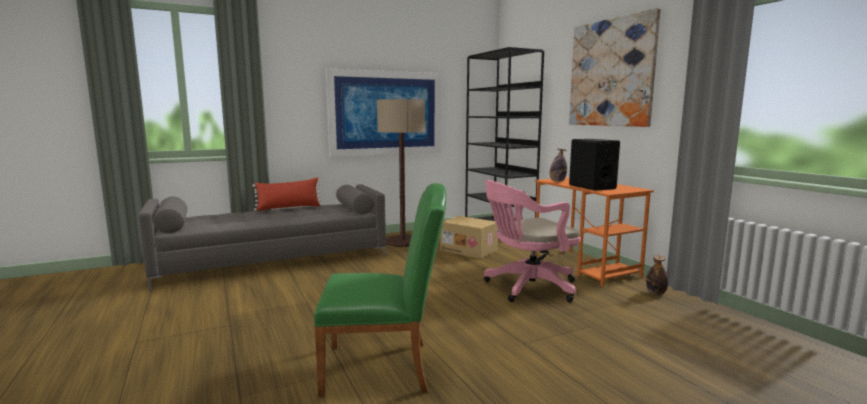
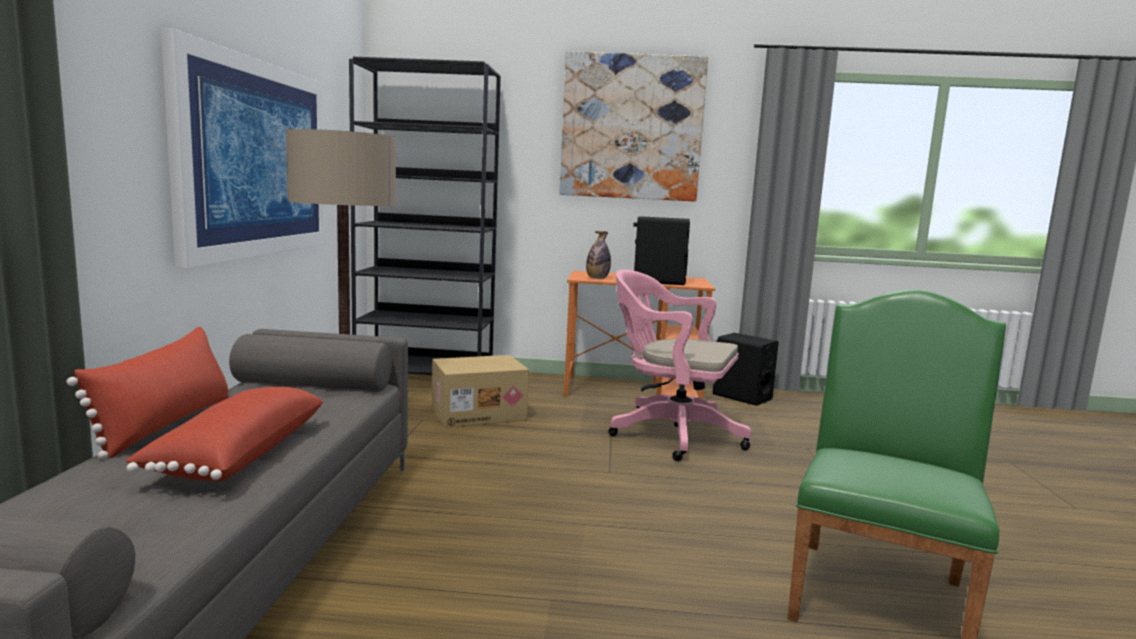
camera: 60 degrees left, 0 degrees up
(273, 217) = (236, 454): none -> red pillow
(527, 287) = (670, 434): pink office chair -> pink office chair turned 105 degrees clockwise
(656, 293) = (741, 397): bottle -> black speaker

